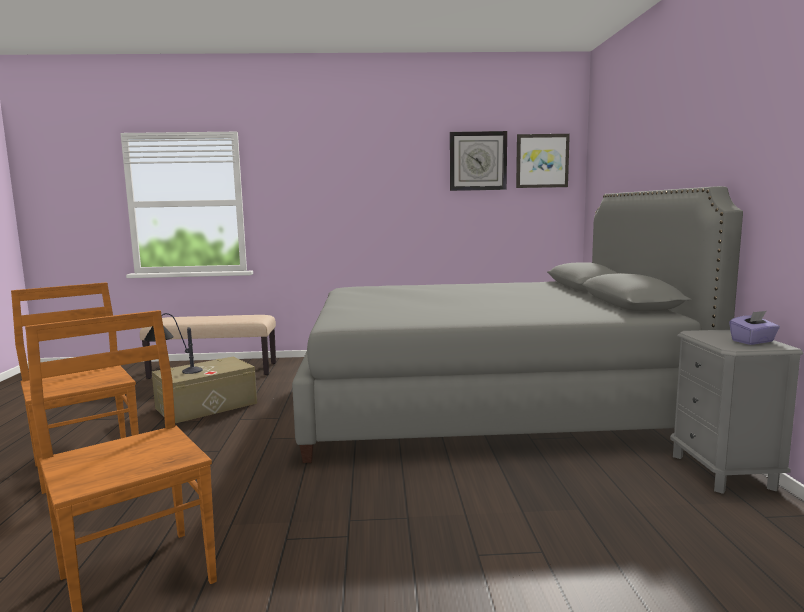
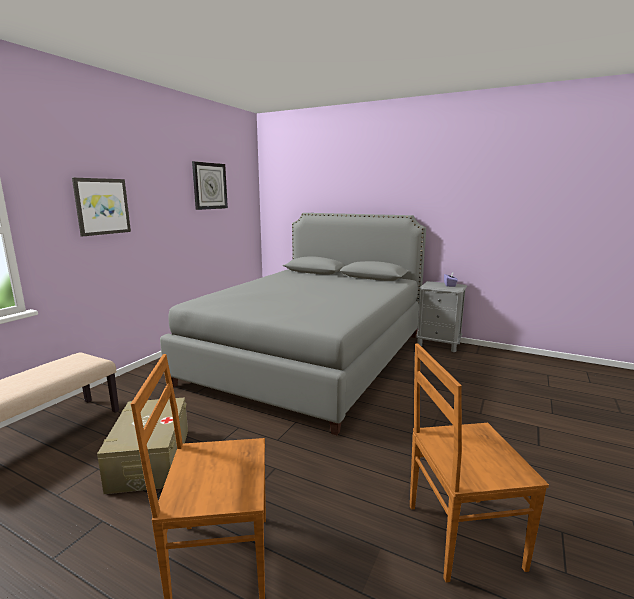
camera: 60 degrees left, 5 degrees up
(173, 371) = (122, 439): table lamp -> none
(542, 161) = (241, 187): picture -> picture (102, 206)

